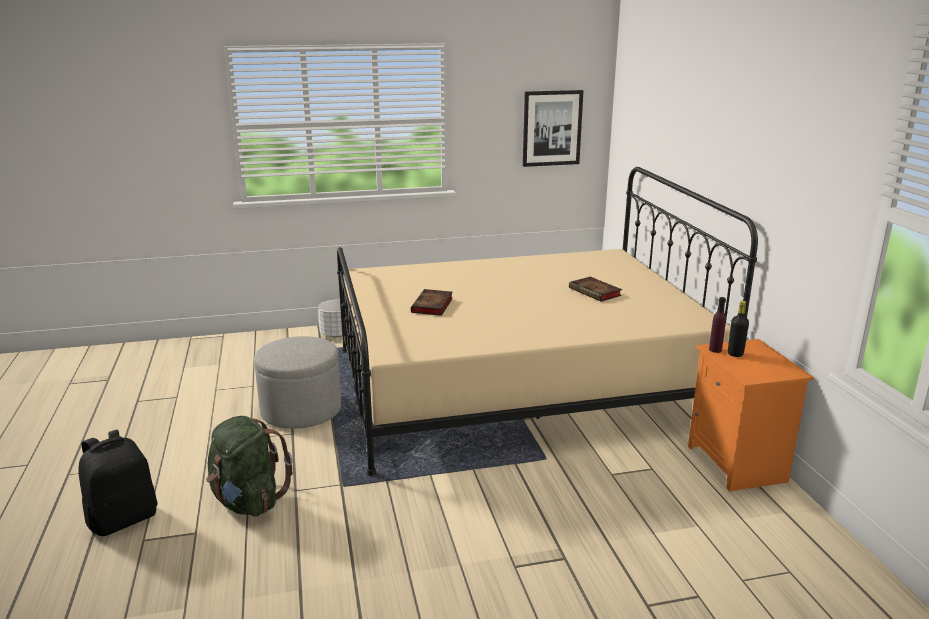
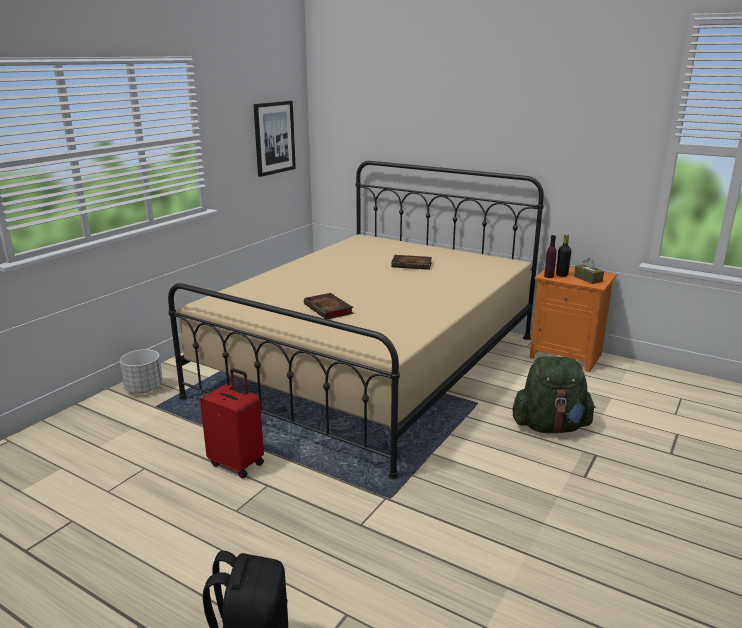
camera: 45 degrees left, 0 degrees up
(248, 501) = (340, 559): green backpack -> green backpack (550, 427)
(301, 410) = (237, 463): grey ottoman -> red suitcase
(756, 368) = (588, 279): none -> brown tissue box

